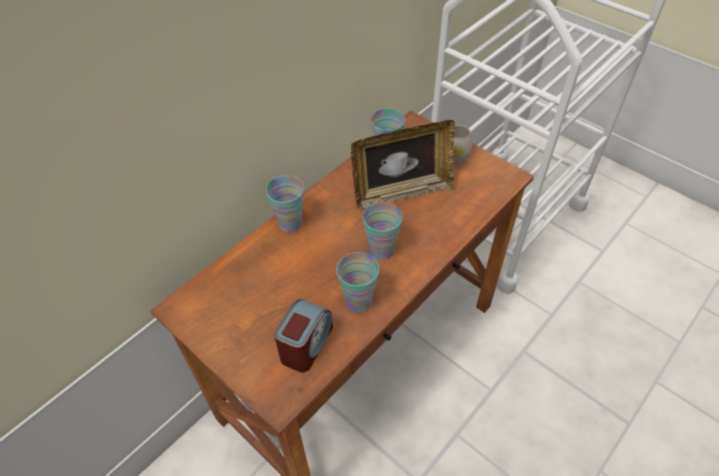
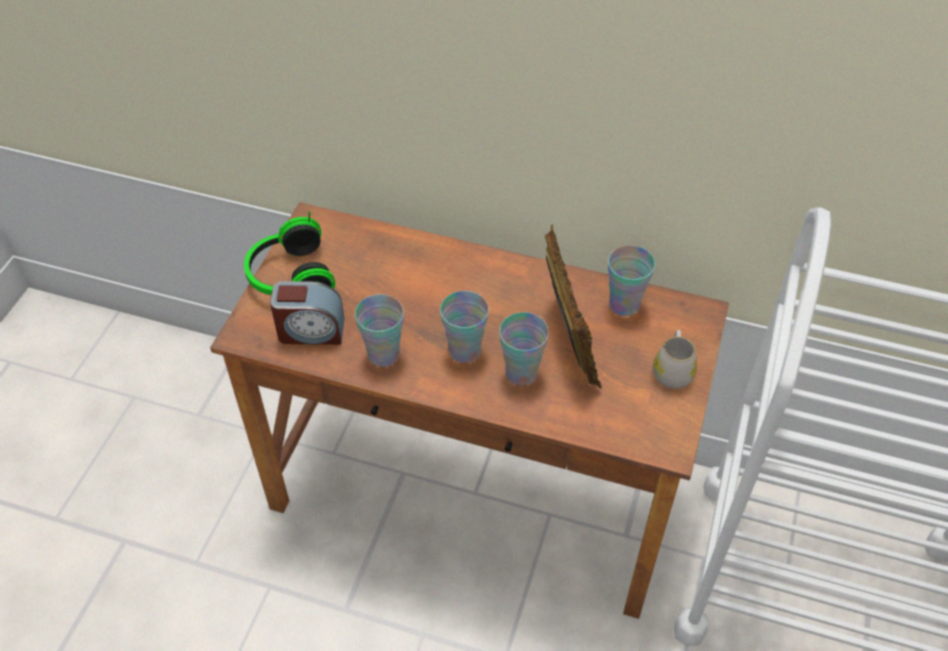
camera: 65 degrees right, 0 degrees up
(235, 343) = (289, 277): none -> headphones
(290, 223) = (460, 258): cup -> cup (521, 372)
(402, 192) = (568, 340): picture frame -> picture frame turned 150 degrees counterclockwise

